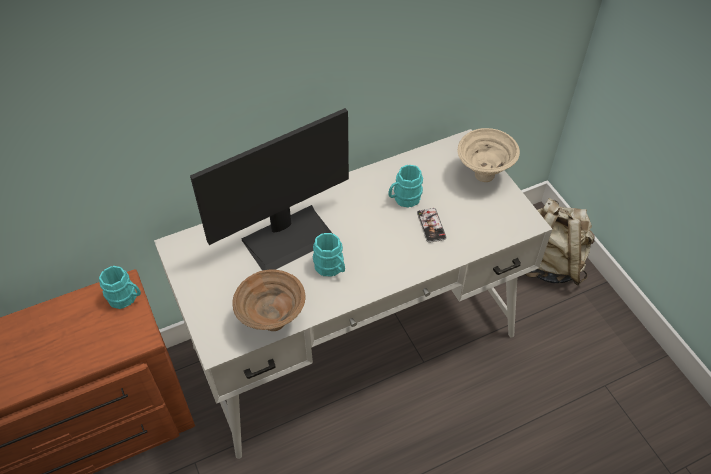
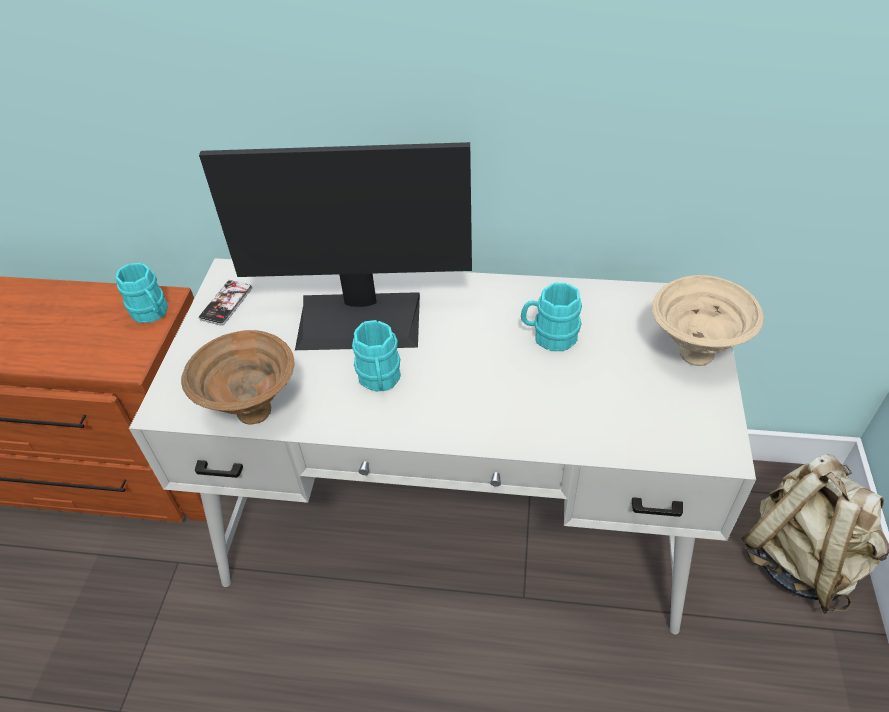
camera: 35 degrees right, 5 degrees down
(431, 225) = (560, 387): phone -> phone (226, 303)

